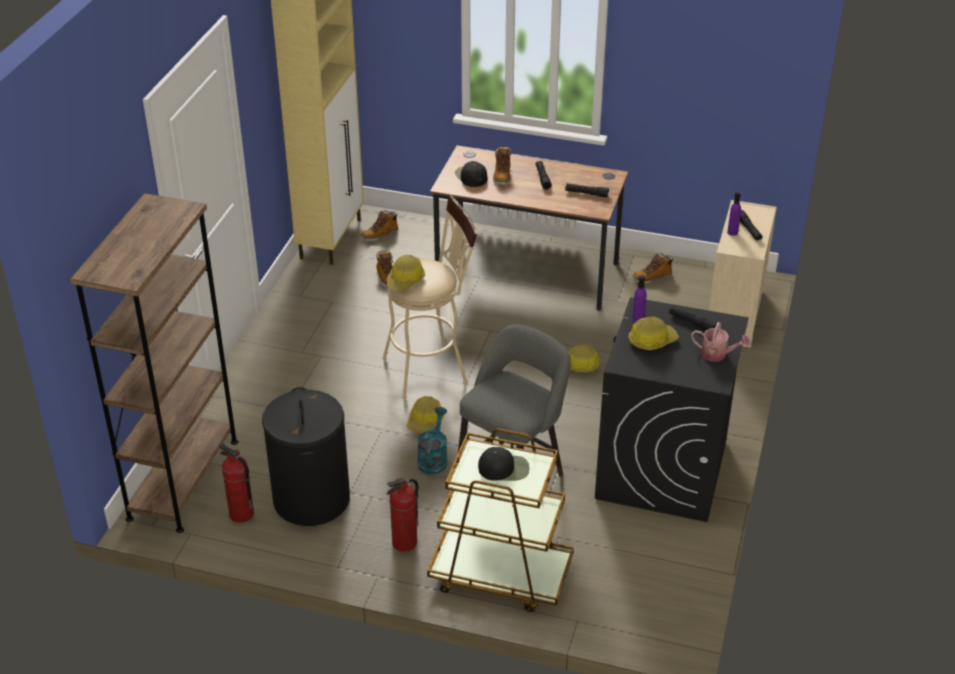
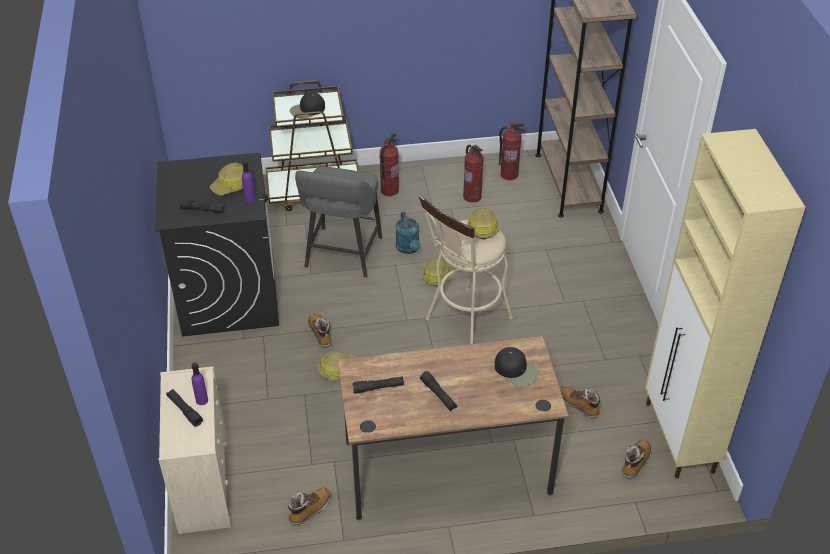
camera: 155 degrees right, 5 degrees up
(311, 499) = (472, 197): black laundry basket -> fire extinguisher
(502, 176) = (484, 382): boot -> boot (320, 333)
(717, 354) = (174, 189): watering can -> none

